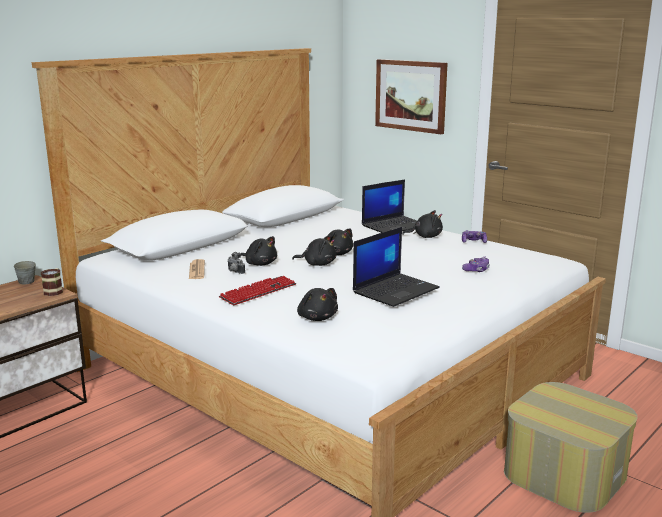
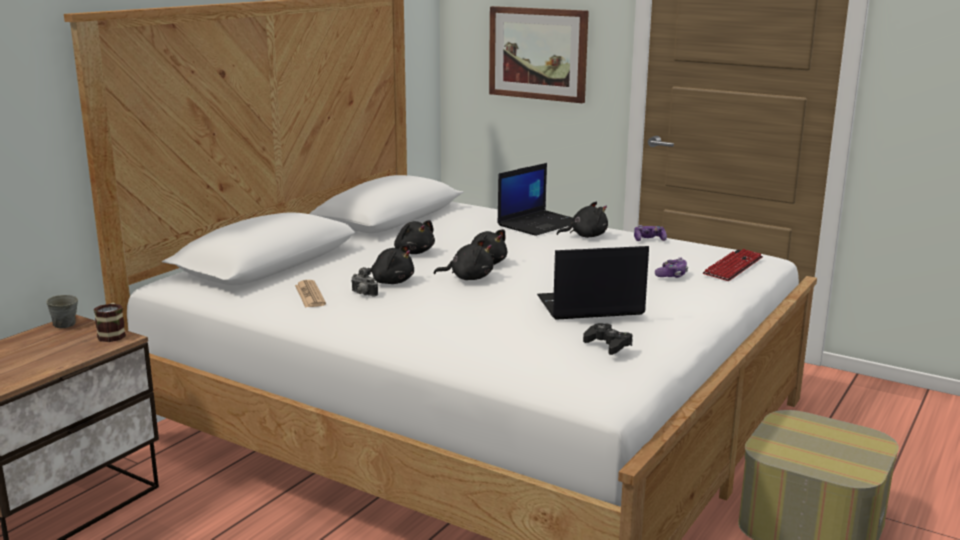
camera: 10 degrees left, 0 degrees up
(258, 292) = (410, 319): keyboard -> keyboard (733, 267)
(317, 318) = (505, 348): black plush toy -> black plush toy (413, 252)
(394, 320) = (608, 344): none -> black game controller
(395, 290) = (589, 306): laptop -> laptop turned 135 degrees counterclockwise

